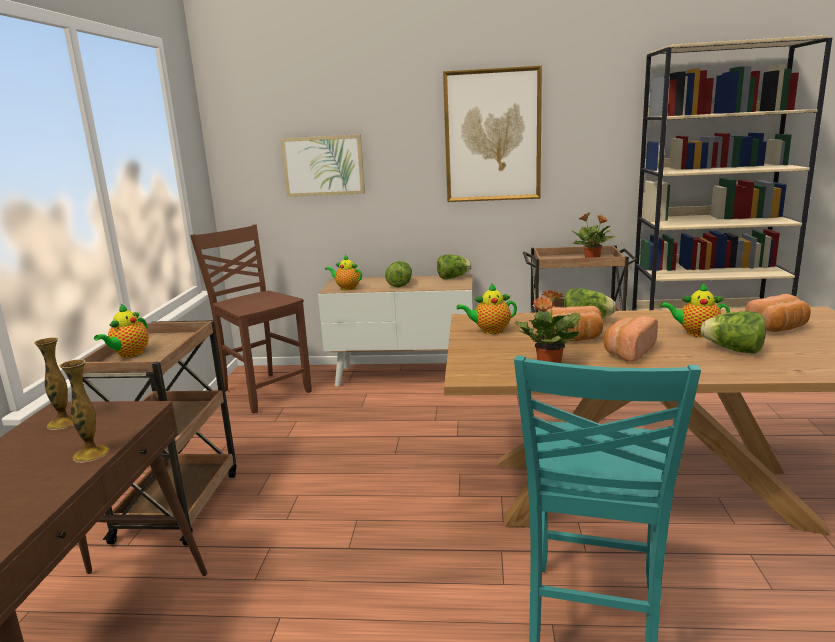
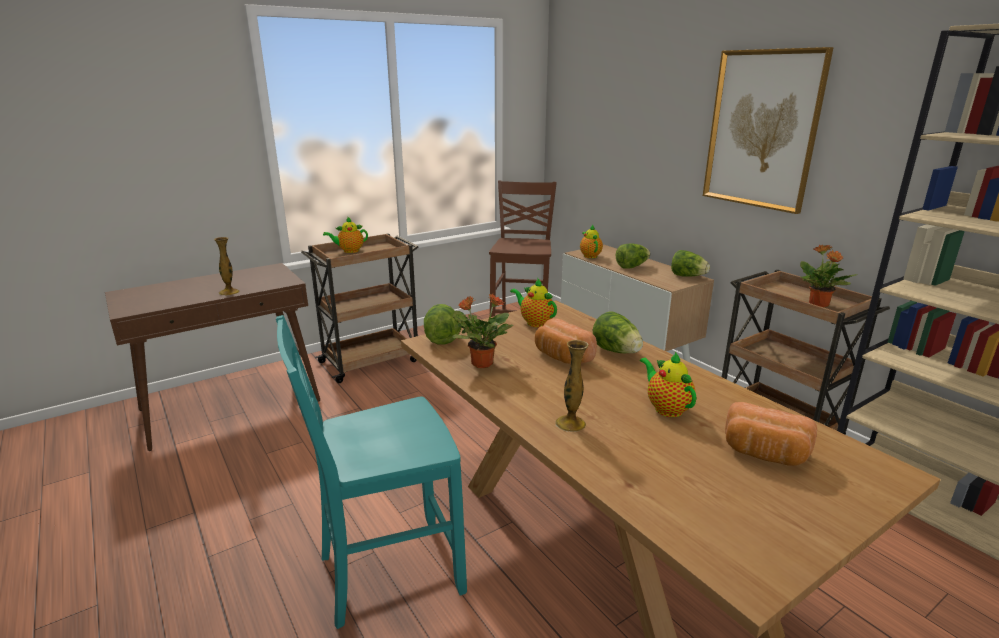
camera: 50 degrees right, 5 degrees up
(63, 423) = (259, 274): vase -> vase (570, 424)
(323, 165) = (615, 138): picture -> none
(628, 352) = (560, 386): bread -> none
(733, 350) = (641, 437): lettuce -> lettuce (441, 338)

